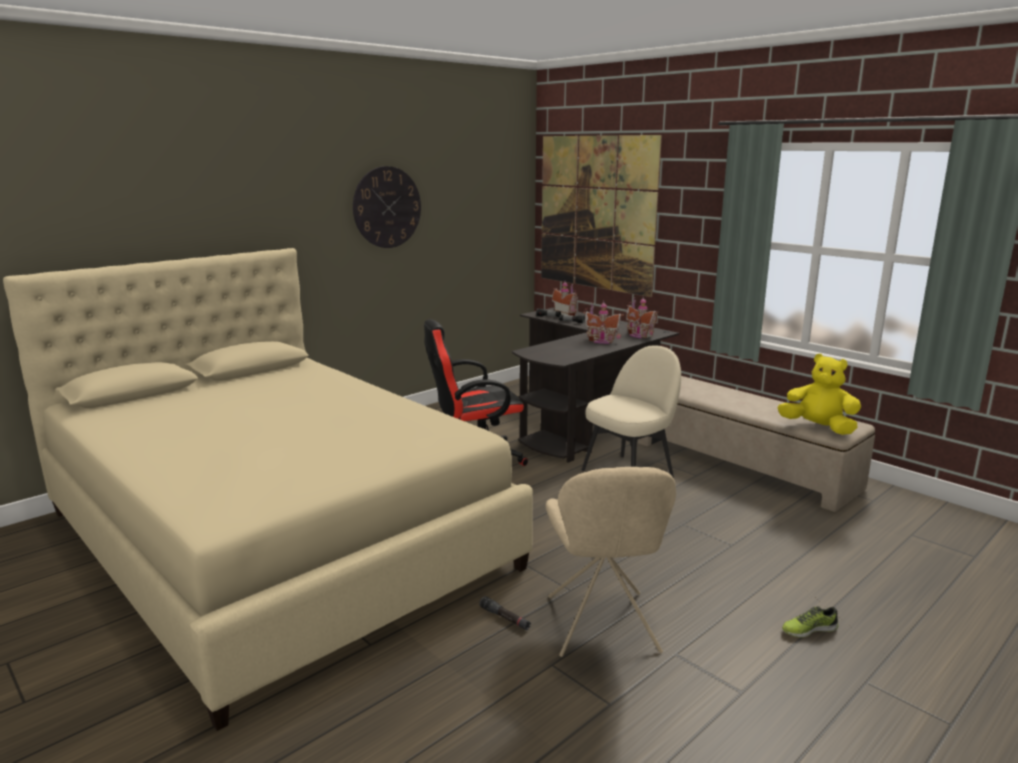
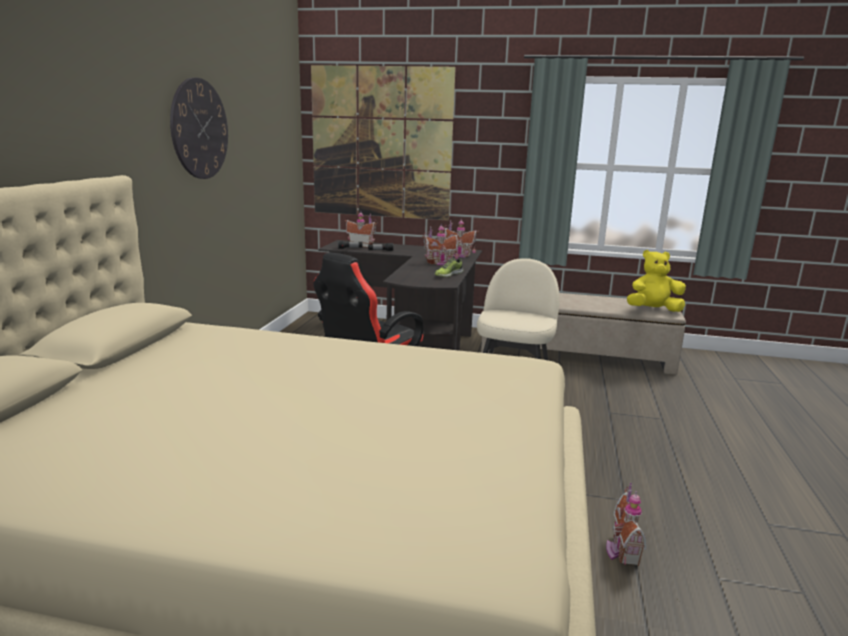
camera: 35 degrees left, 0 degrees up
(505, 618) = (621, 551): black flashlight -> toy house
(602, 627) = (695, 524): beige chair -> none
(808, 629) = (796, 467): shoe -> shoe (448, 274)

